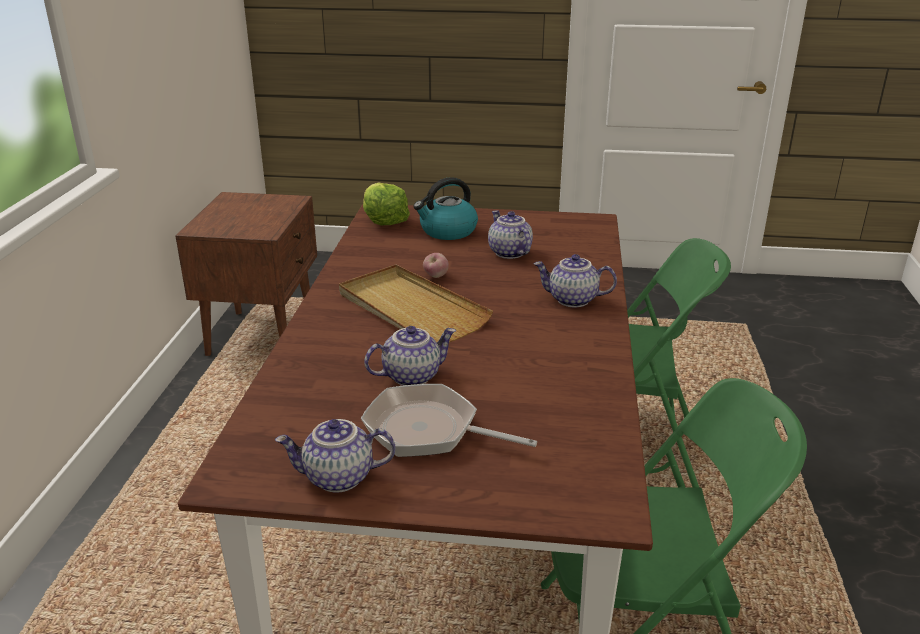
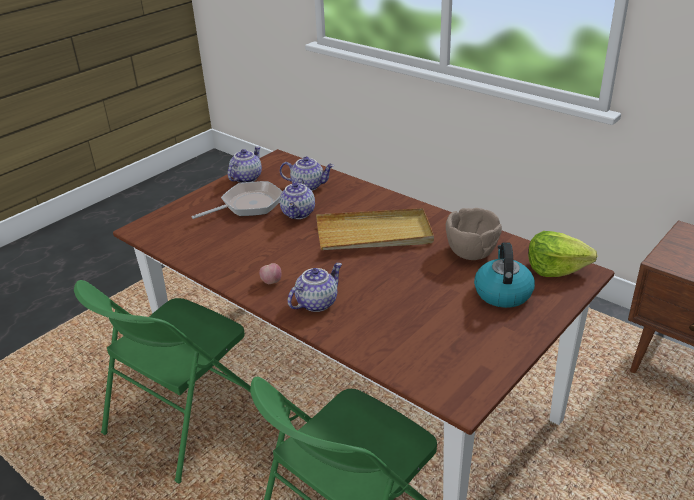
camera: 125 degrees right, 5 degrees up
(393, 256) = (470, 251): none -> brown bowl
(436, 277) = (414, 258): apple -> apple (271, 282)
(508, 253) = (428, 307): teapot -> teapot (308, 186)

